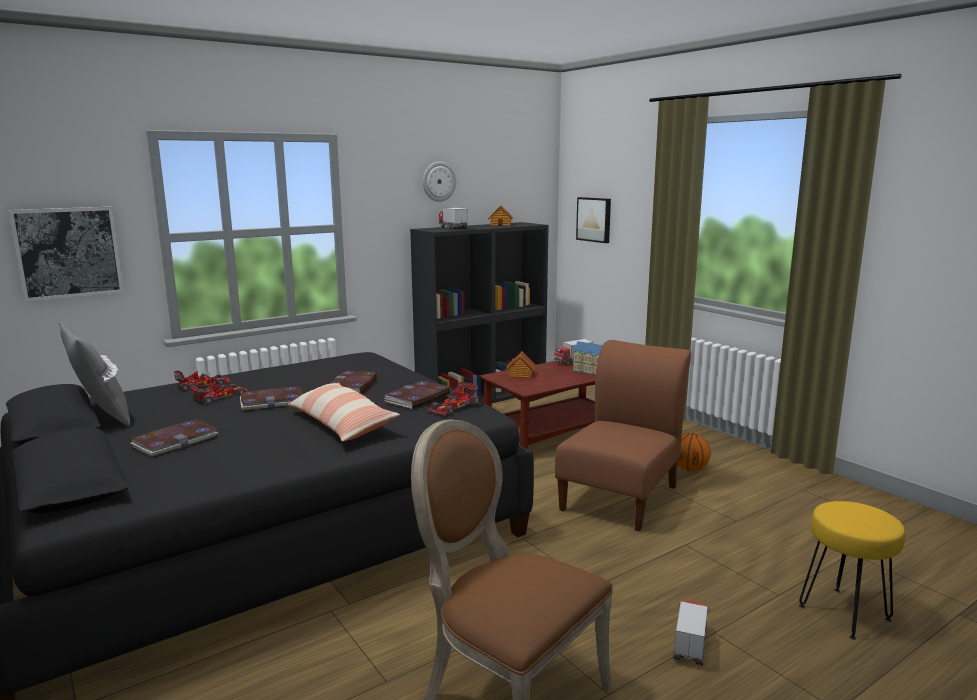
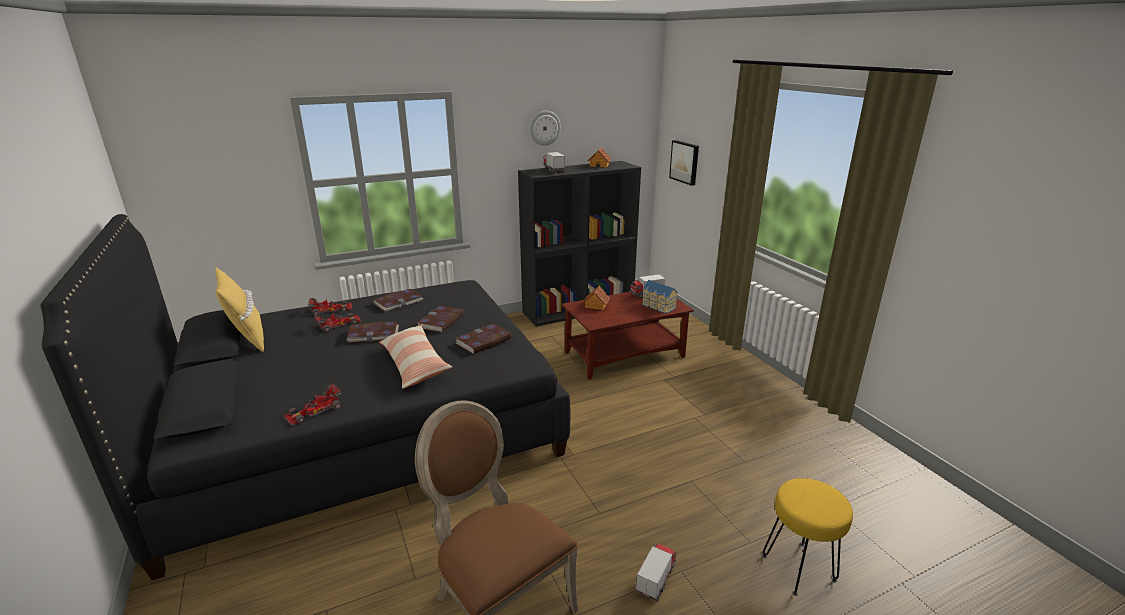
camera: 10 degrees right, 10 degrees up
(68, 252) = (235, 198): picture -> none
(101, 416) = (247, 339): grey pillow -> yellow pillow
(175, 441) = (288, 371): book -> book (398, 302)
(453, 406) = (508, 352): toy car -> toy car (314, 410)
(621, 496) = (656, 424): brown chair -> none
(689, 469) = (725, 403): basketball -> none

